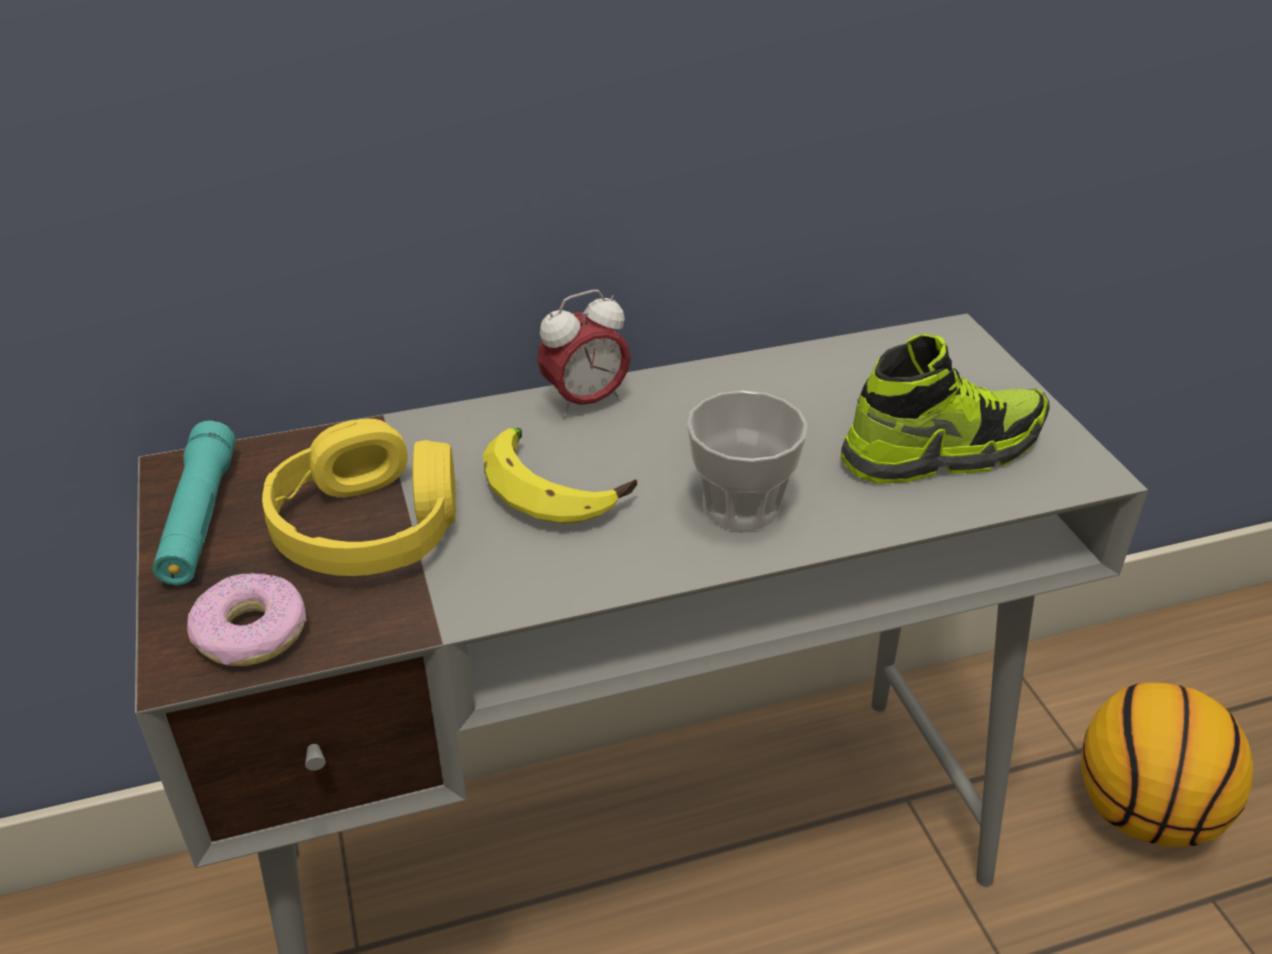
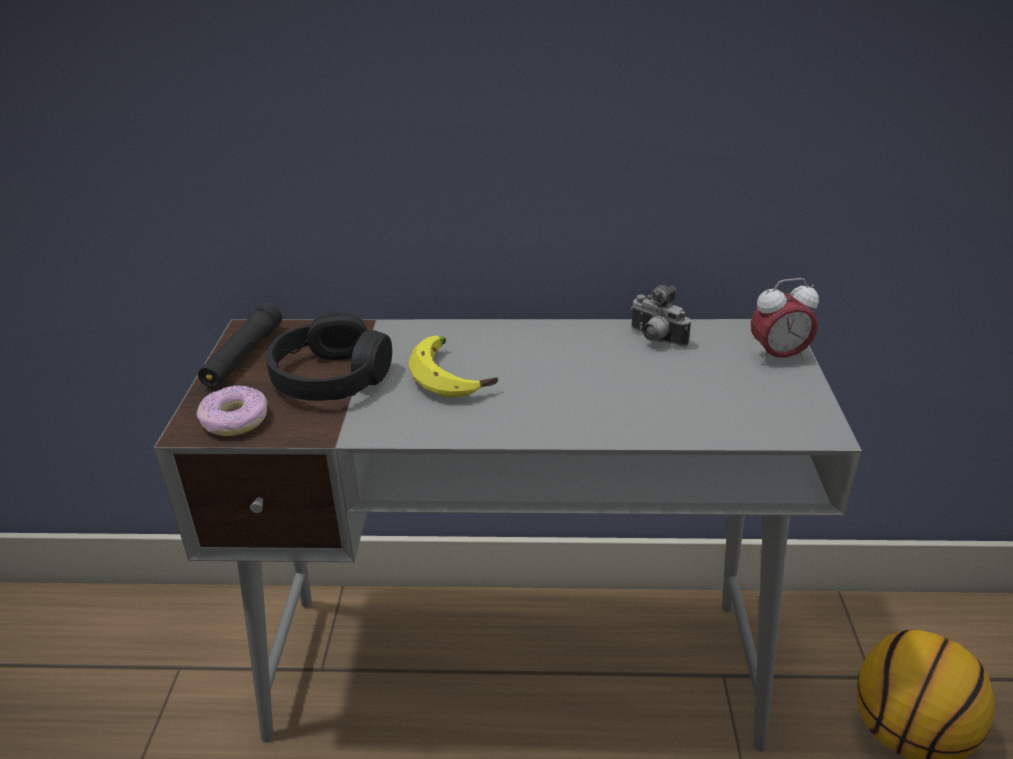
camera: 20 degrees right, 5 degrees down
(199, 518) = (243, 356): turquoise flashlight -> black flashlight
(369, 526) = (331, 377): yellow headphones -> black headphones
(585, 402) = (500, 331): alarm clock -> alarm clock (778, 357)
(741, 506) = (562, 407): cup -> none
(807, 376) = (655, 339): none -> camera
(941, 451) = (720, 399): shoe -> none

